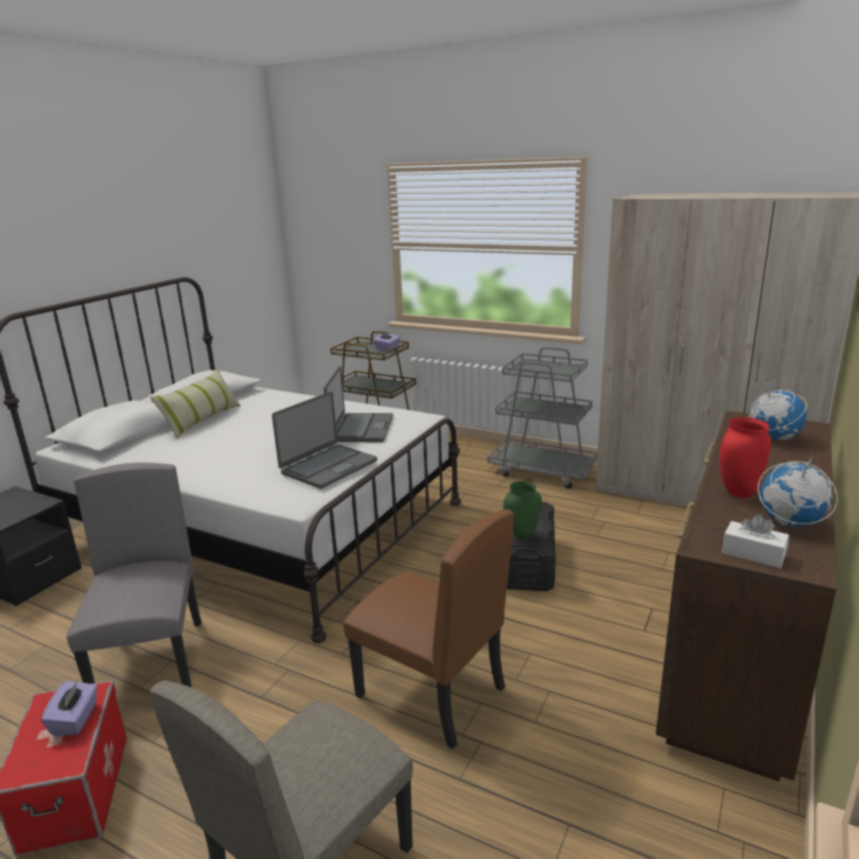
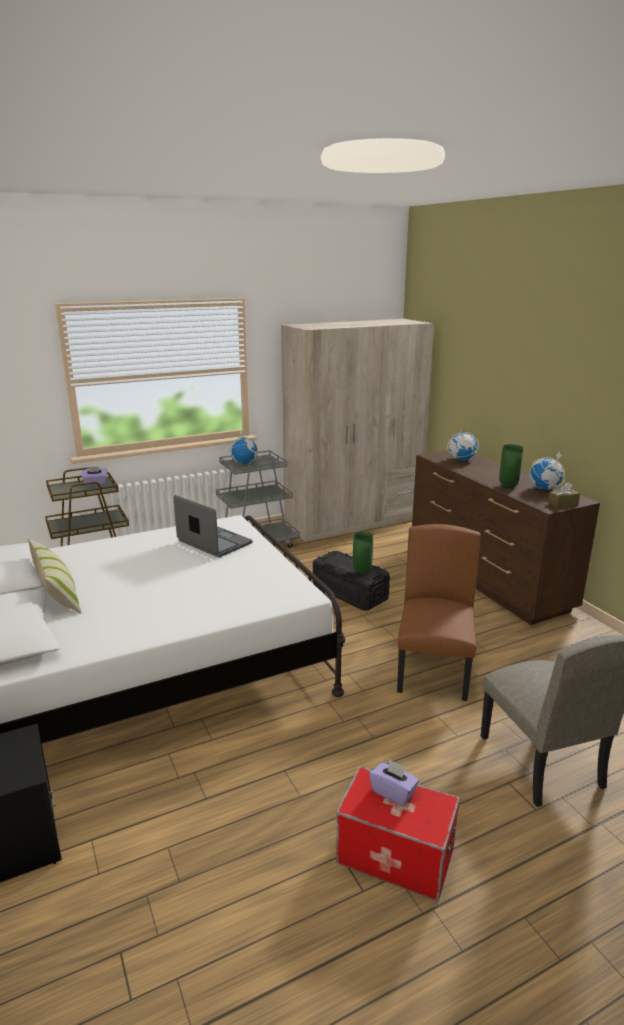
camera: 55 degrees left, 0 degrees up
(152, 661) = (273, 781): grey chair -> none
(328, 467) = (264, 570): laptop -> none
(430, 692) = (434, 672): brown chair -> brown chair turned 60 degrees counterclockwise
(539, 366) = (244, 463): none -> globe
(739, 494) = (508, 485): red vase -> green vase
(753, 554) = (563, 503): white tissue box -> brown tissue box

